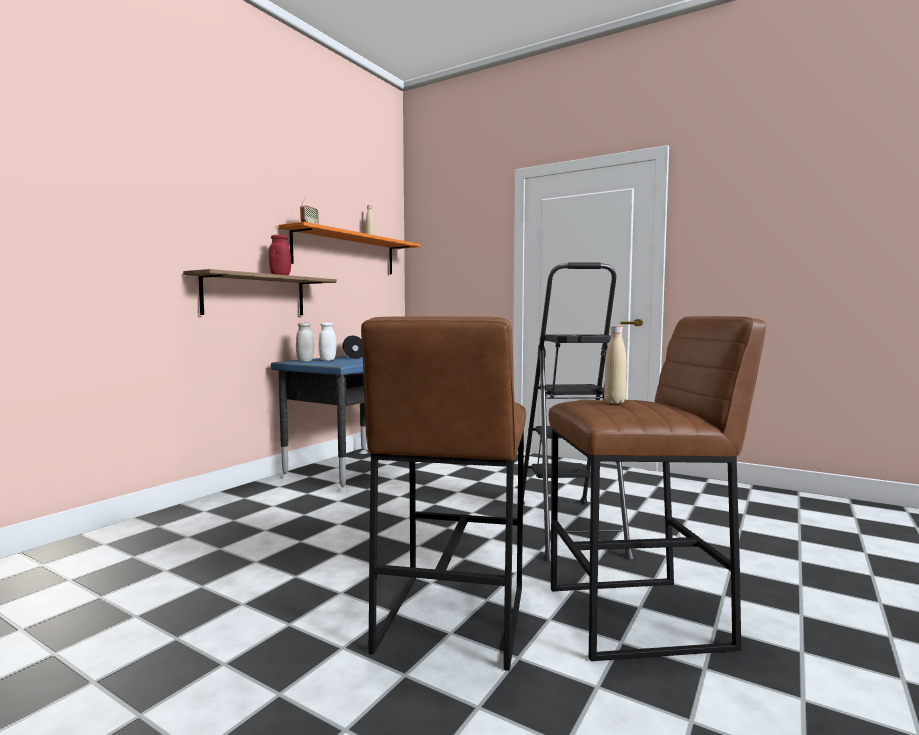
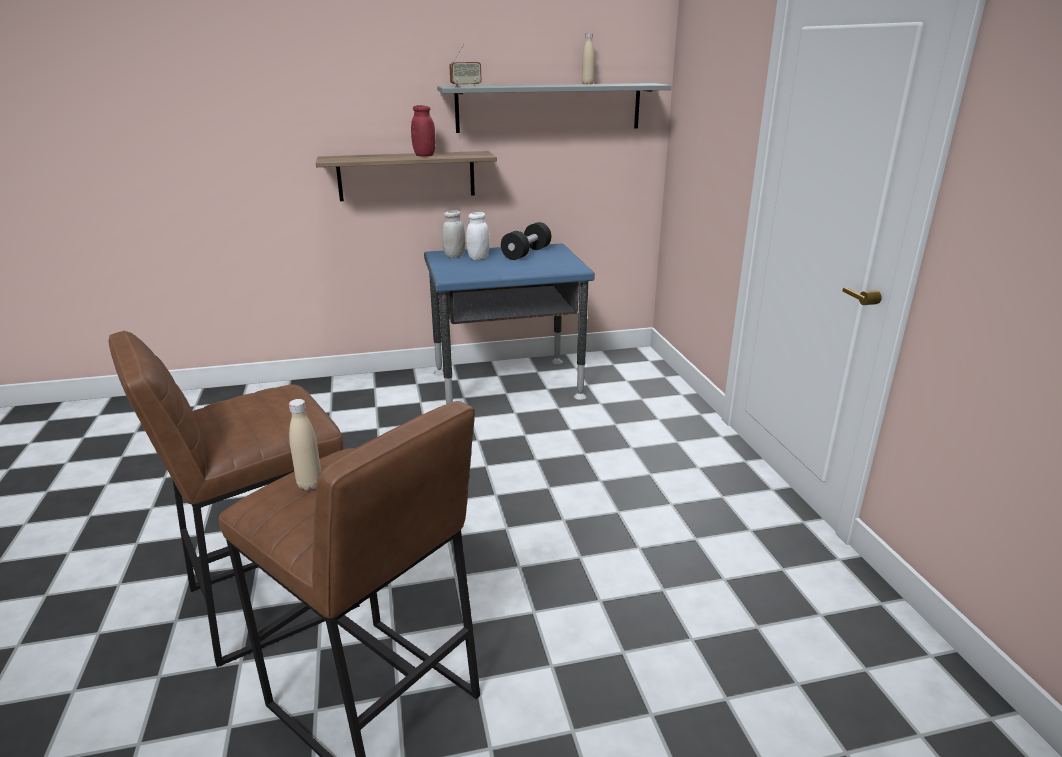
camera: 45 degrees right, 20 degrees up
(346, 253) = (549, 107): orange shelf -> grey shelf
(568, 528) = (535, 567): step ladder -> none

